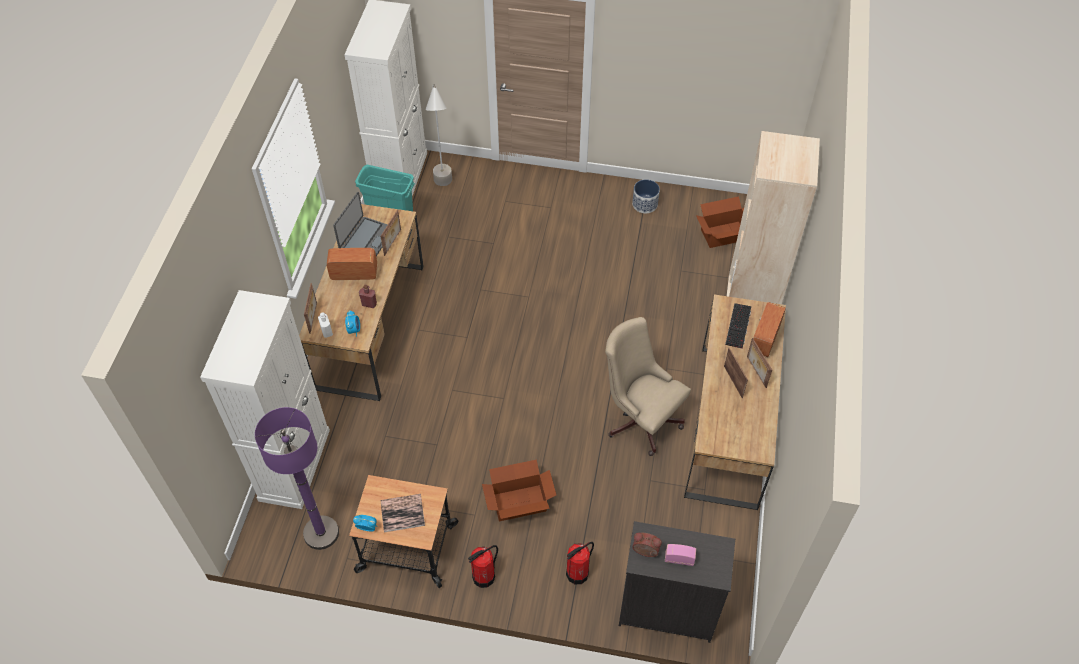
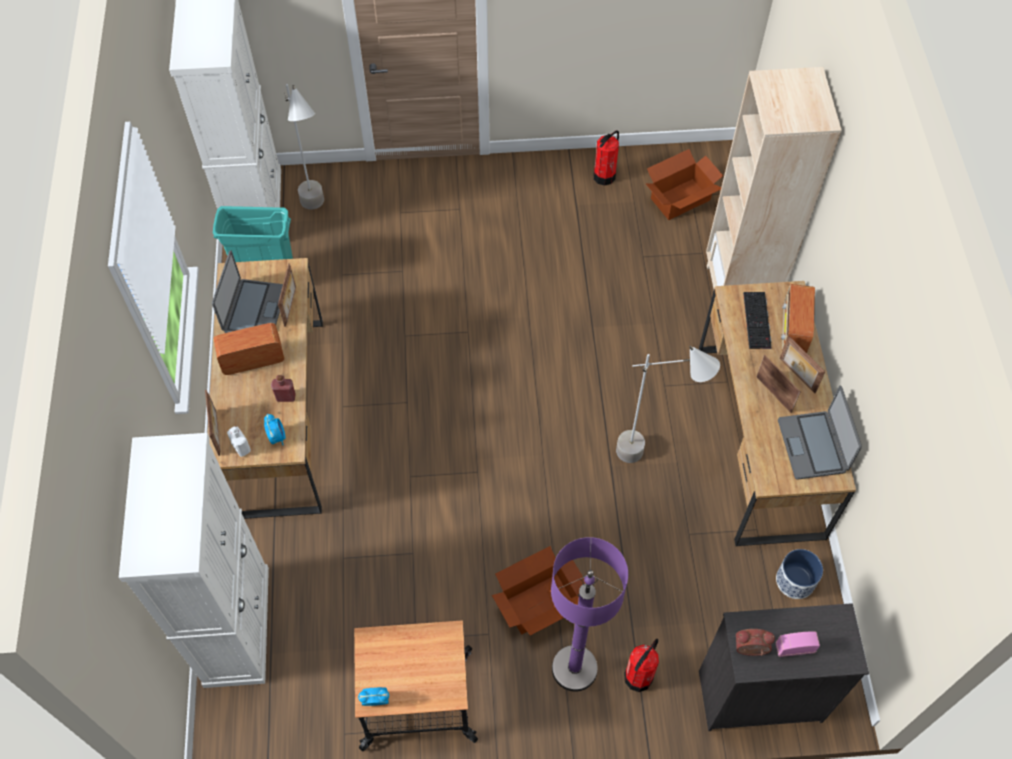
camera: 15 degrees left, 5 degrees up
(321, 533) = (300, 709): purple floor lamp -> purple floor lamp (574, 668)
(402, 513) = (415, 668): book -> none
(484, 577) = (525, 712): fire extinguisher -> fire extinguisher (604, 176)
(640, 418) = (652, 457): beige office chair -> grey floor lamp
(644, 204) = (573, 180): planter -> planter (795, 580)
(751, 425) = (813, 446): none -> laptop

